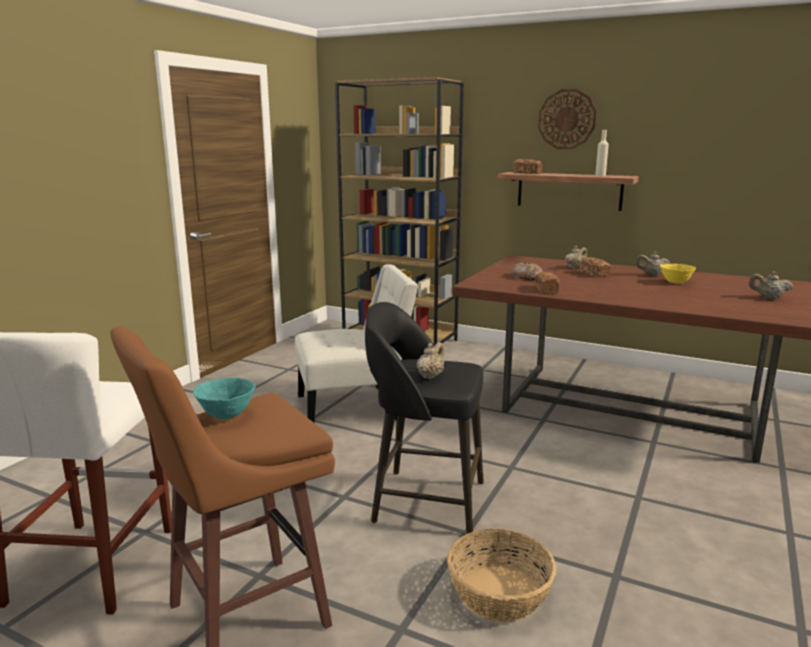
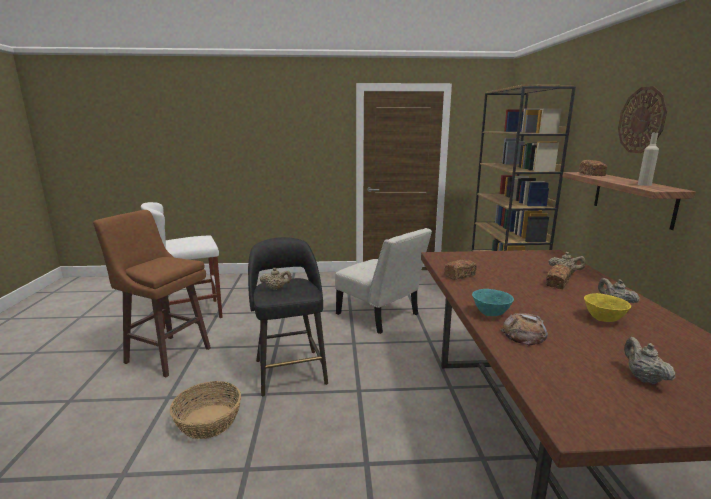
camera: 60 degrees right, 0 degrees up
(226, 415) = (164, 260): turquoise bowl -> turquoise bowl (490, 314)
(527, 277) = (492, 264): bread -> bread (524, 334)

